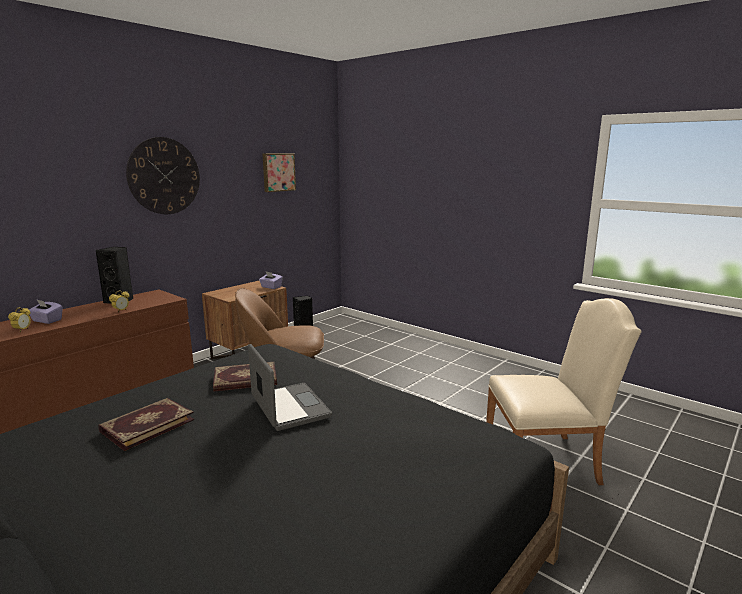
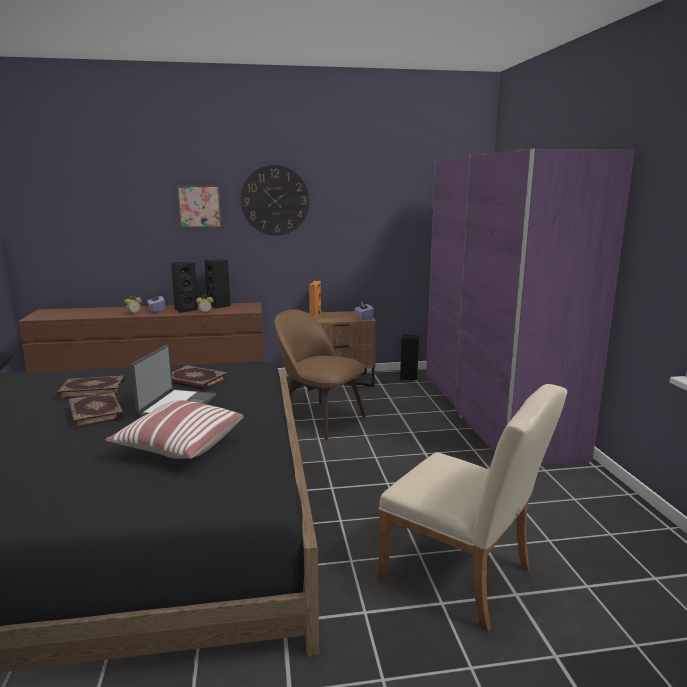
camera: 40 degrees right, 0 degrees up
(86, 313) = (185, 310): none -> black speaker
(218, 443) = (97, 412): none -> book
(221, 293) = (316, 315): none -> orange speaker
(278, 172) = (402, 200): picture -> picture (199, 206)
(382, 436) = (179, 445): none -> pillow
(402, 344) = (494, 412): none -> purple wardrobe

